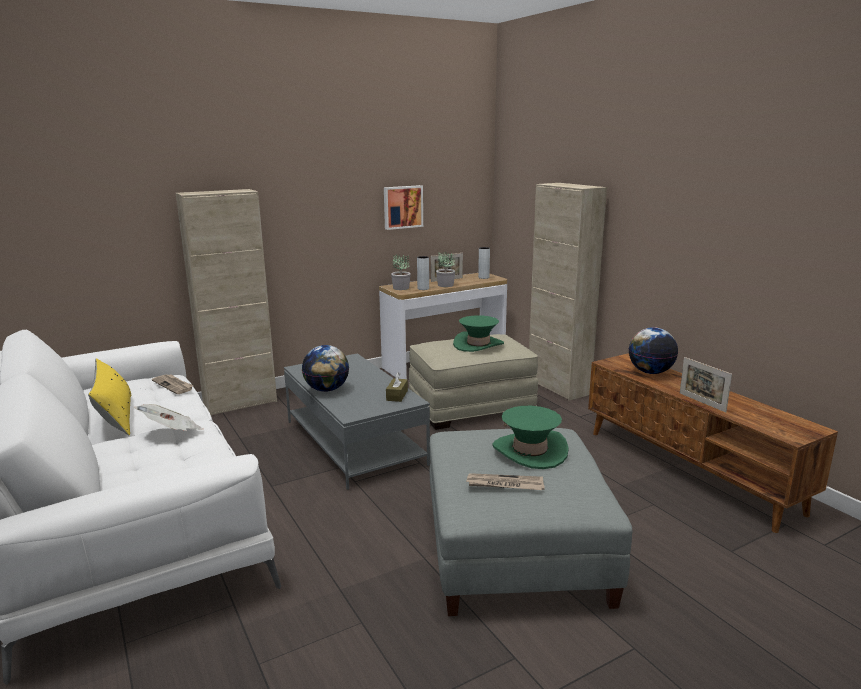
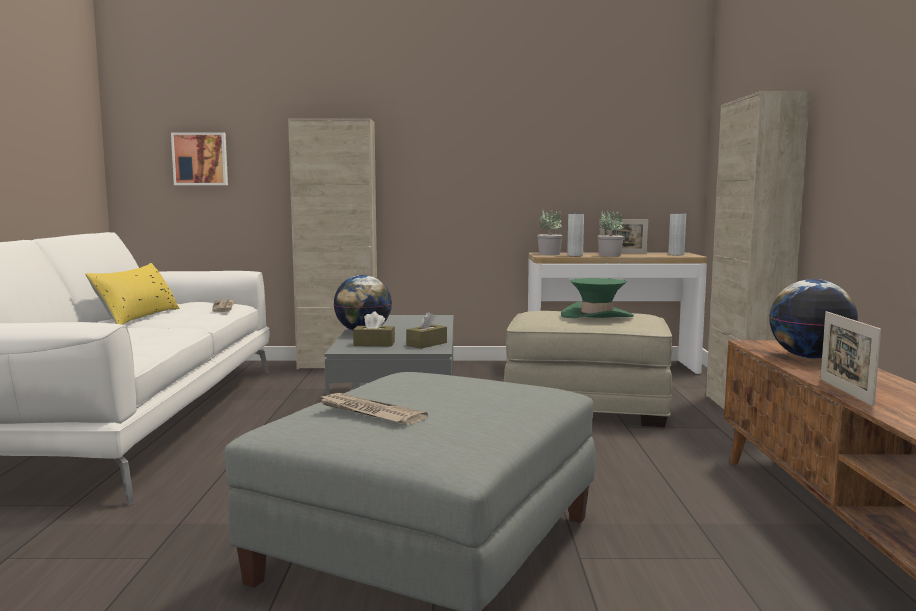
camera: 30 degrees right, 10 degrees down
(172, 432) = (152, 330): newspaper -> none
(360, 403) = (374, 344): none -> brown tissue box
(402, 207) = (568, 155): picture -> picture (200, 159)
(529, 451) = (469, 395): green hat -> none

